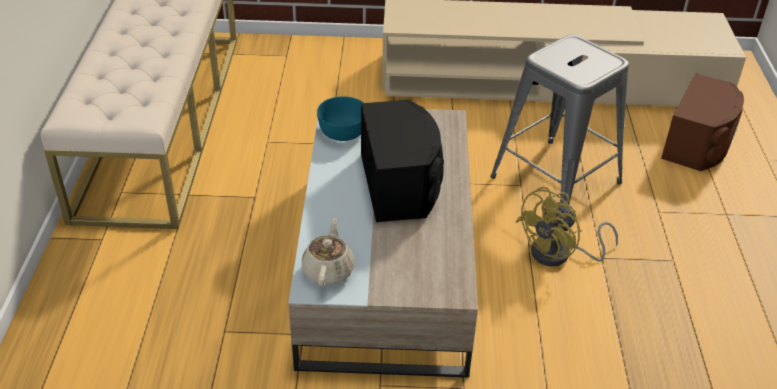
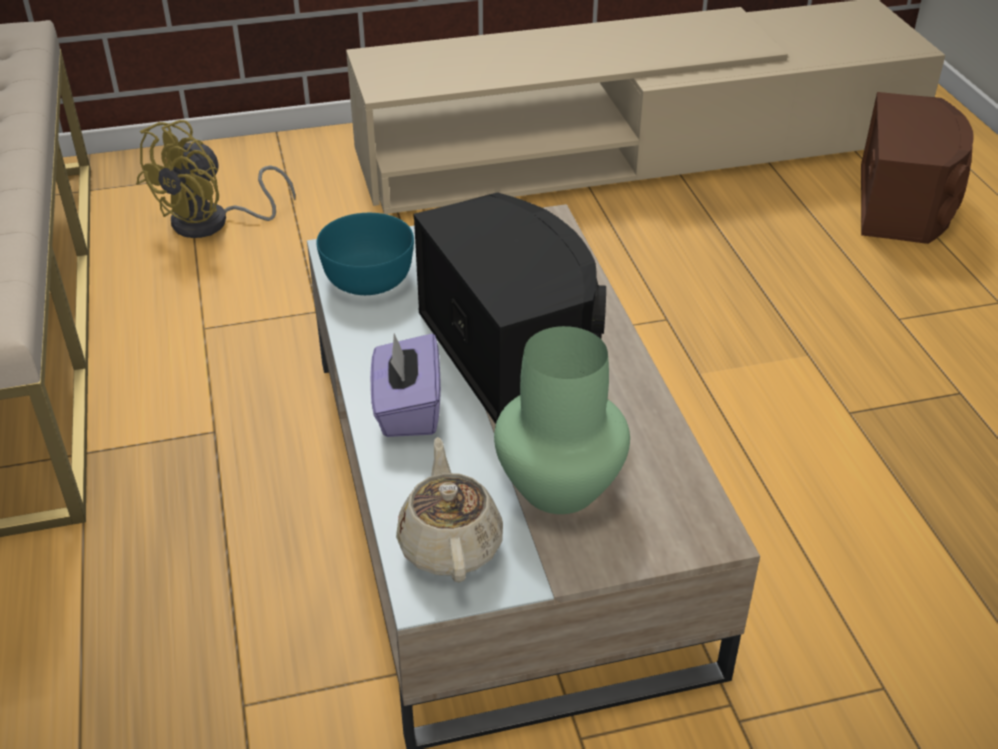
camera: 15 degrees left, 0 degrees up
(335, 202) = (407, 409): none -> purple tissue box
(394, 256) = (561, 487): none -> green vase
(556, 180) = (719, 300): grey stool -> none
(559, 255) = (781, 422): yellow fan -> yellow fan (213, 223)

